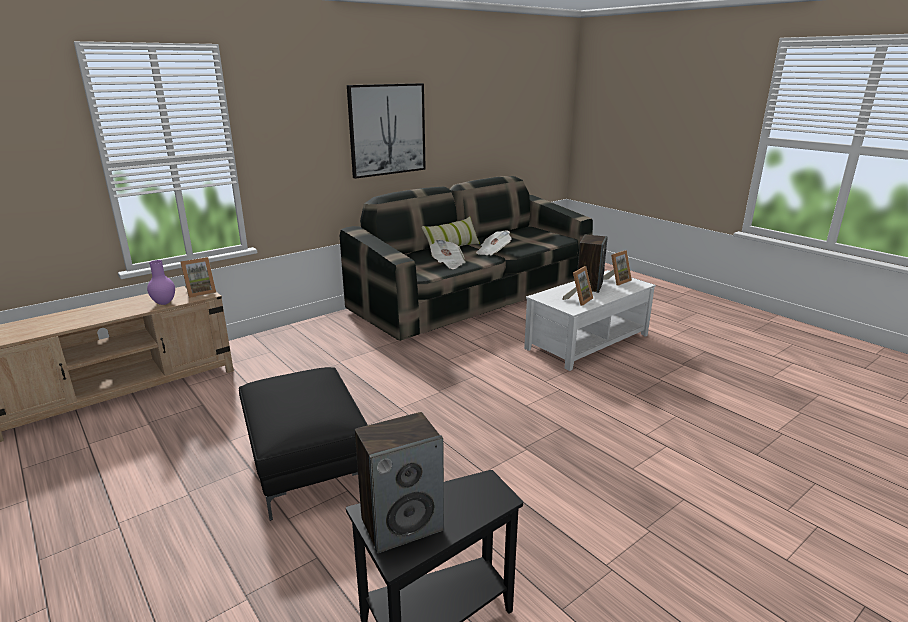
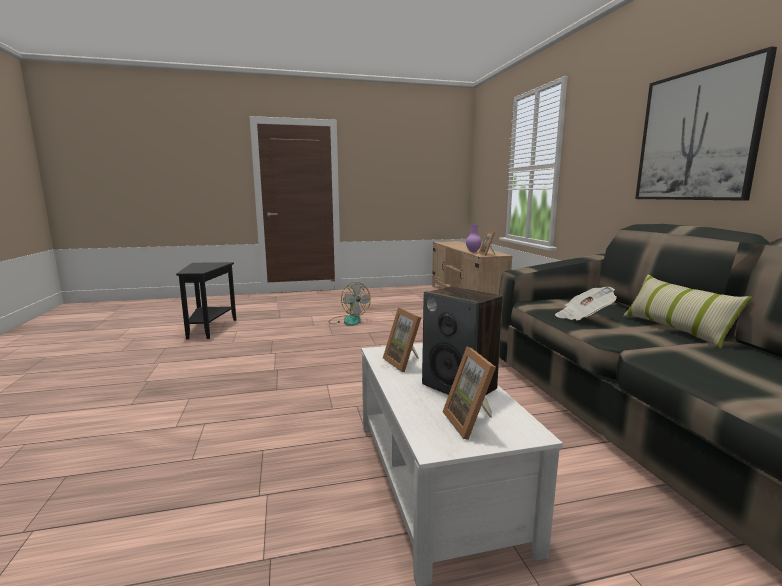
camera: 115 degrees right, 10 degrees down
(305, 464) = (348, 320): black ottoman -> fan
(402, 524) = (208, 264): speaker -> none
(493, 252) = (653, 346): newspaper -> none

